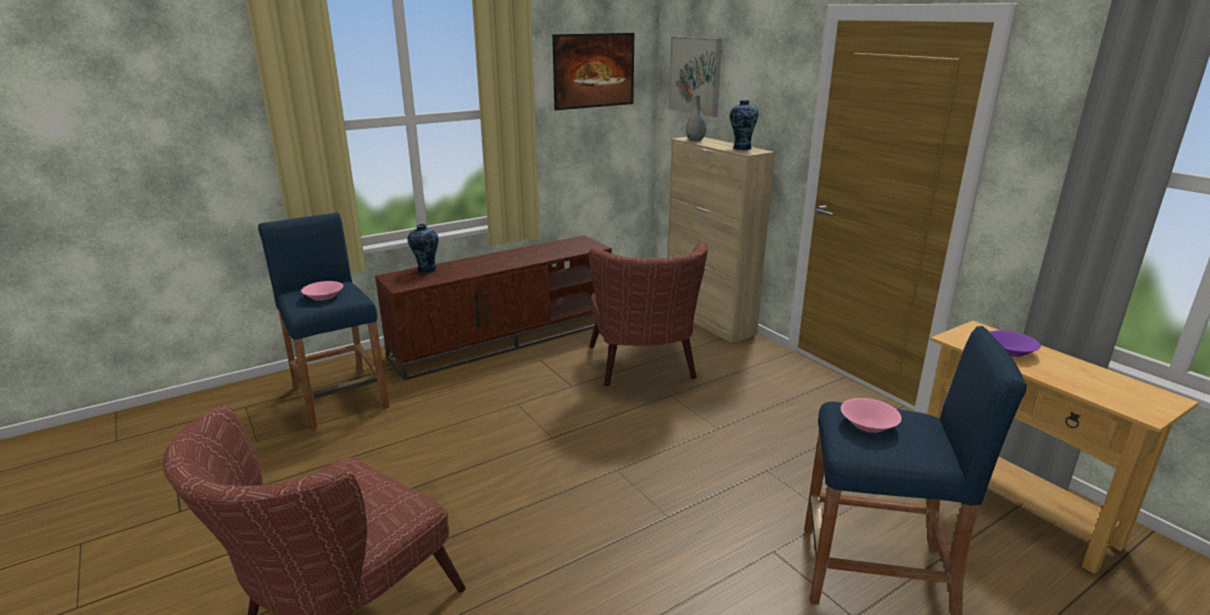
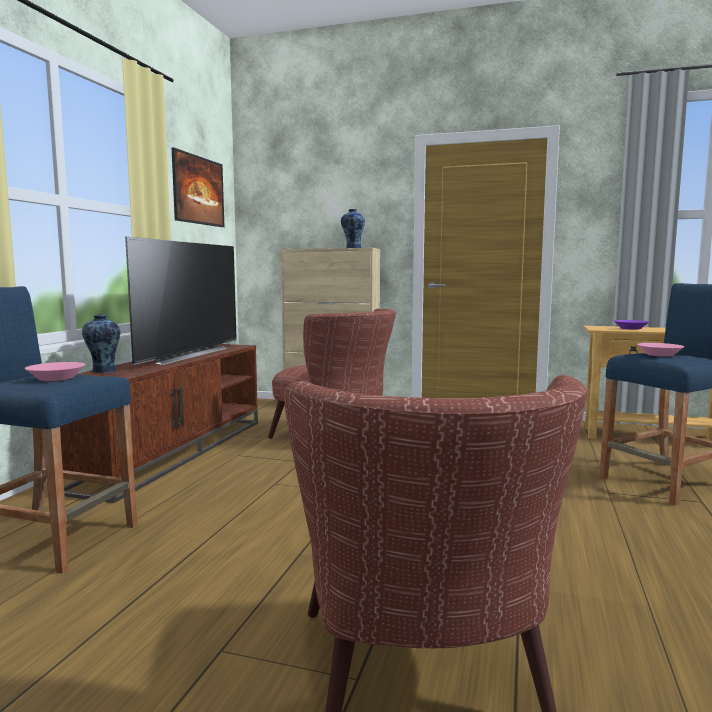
camera: 40 degrees left, 15 degrees down
(523, 254) = (185, 354): none -> television
(695, 75) = (283, 201): picture -> none
(695, 140) = (303, 248): grey vase -> none

